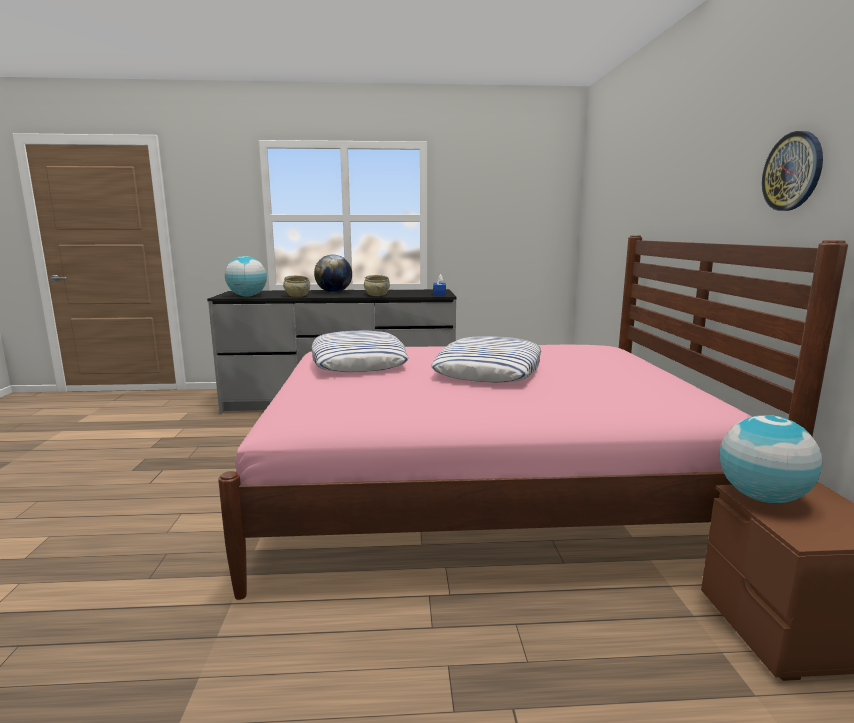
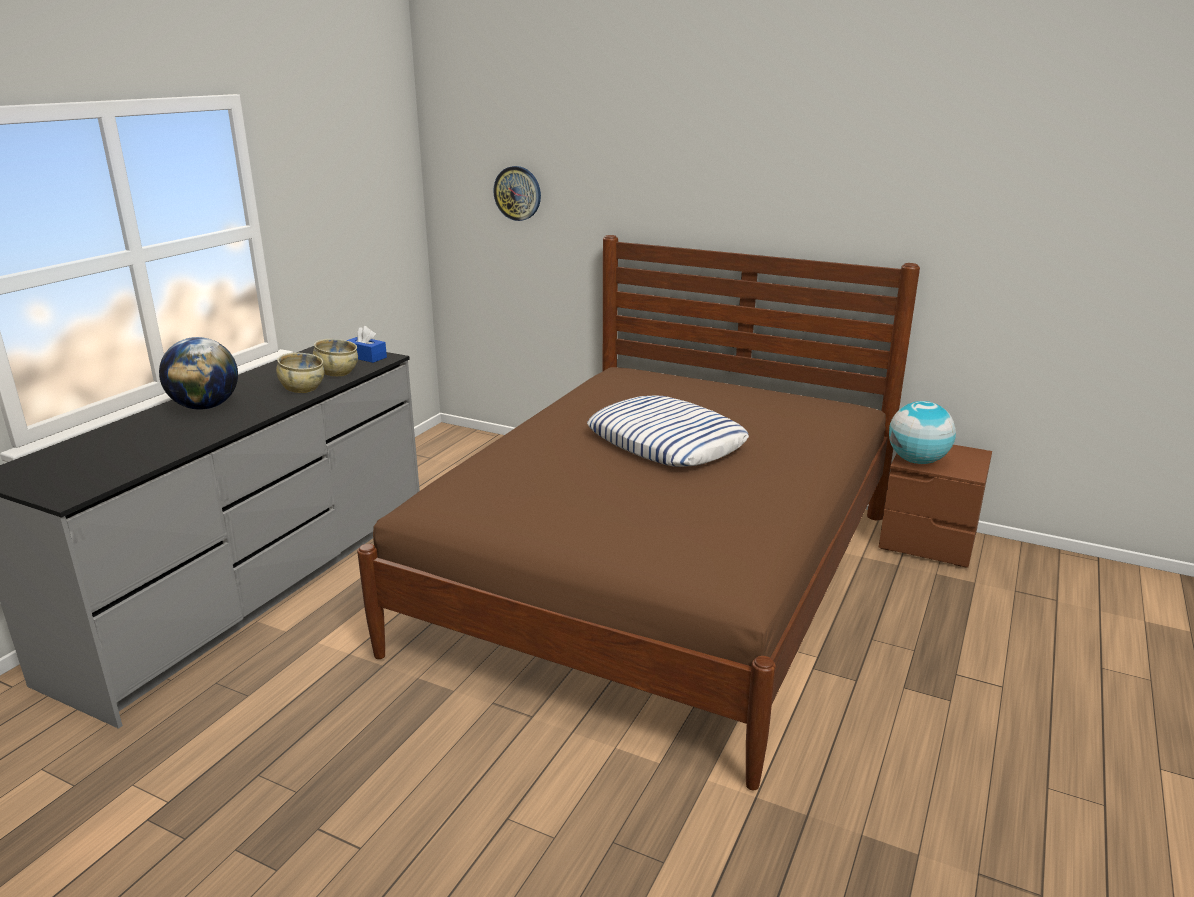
camera: 60 degrees left, 10 degrees up
(247, 296) = (107, 474): globe -> none
(297, 295) = (193, 437): beige bowl -> beige bowl (337, 373)
(358, 361) = (542, 494): pillow -> none
(482, 493) = (659, 578): pink bed -> brown bed
(793, 171) = (847, 200): wall clock -> wall clock (518, 193)

